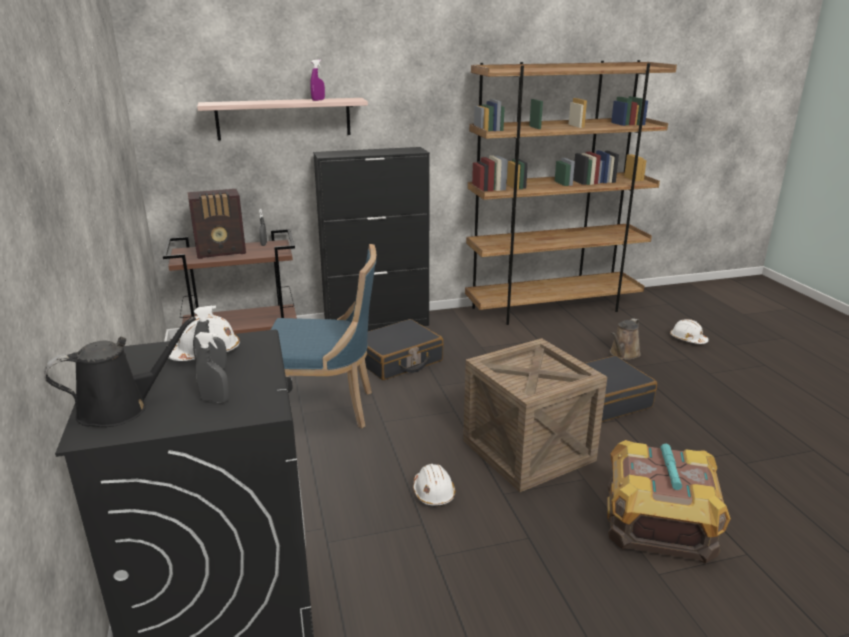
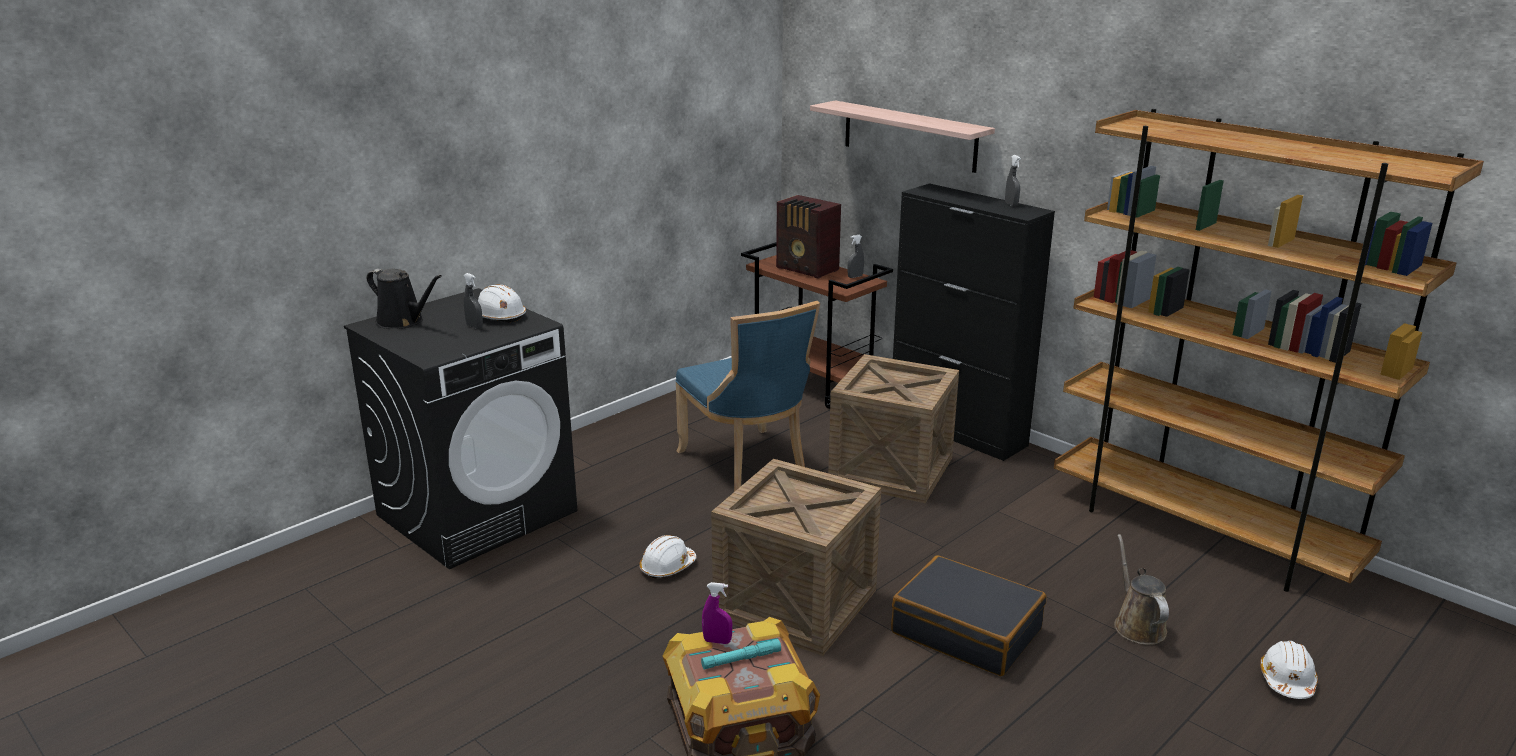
camera: 60 degrees right, 0 degrees up
(215, 400) = (432, 341): grey spray bottle -> grey spray bottle (1011, 204)
(318, 100) = (932, 121): purple spray bottle -> purple spray bottle (717, 641)
(398, 360) = (891, 470): black suitcase -> crate
(623, 354) = (1137, 625): brown watering can -> brown watering can turned 75 degrees clockwise

